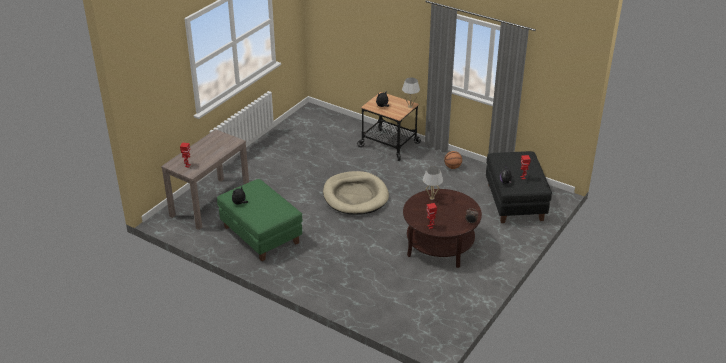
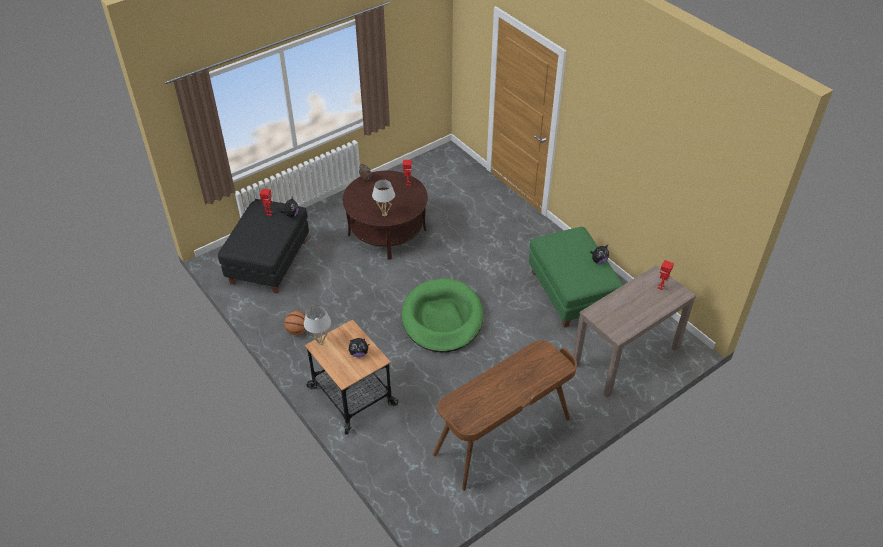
camera: 160 degrees left, 10 degrees up
(284, 147) = (503, 437): none -> brown desk
(355, 196) = (442, 318): beige dog bed -> green dog bed

